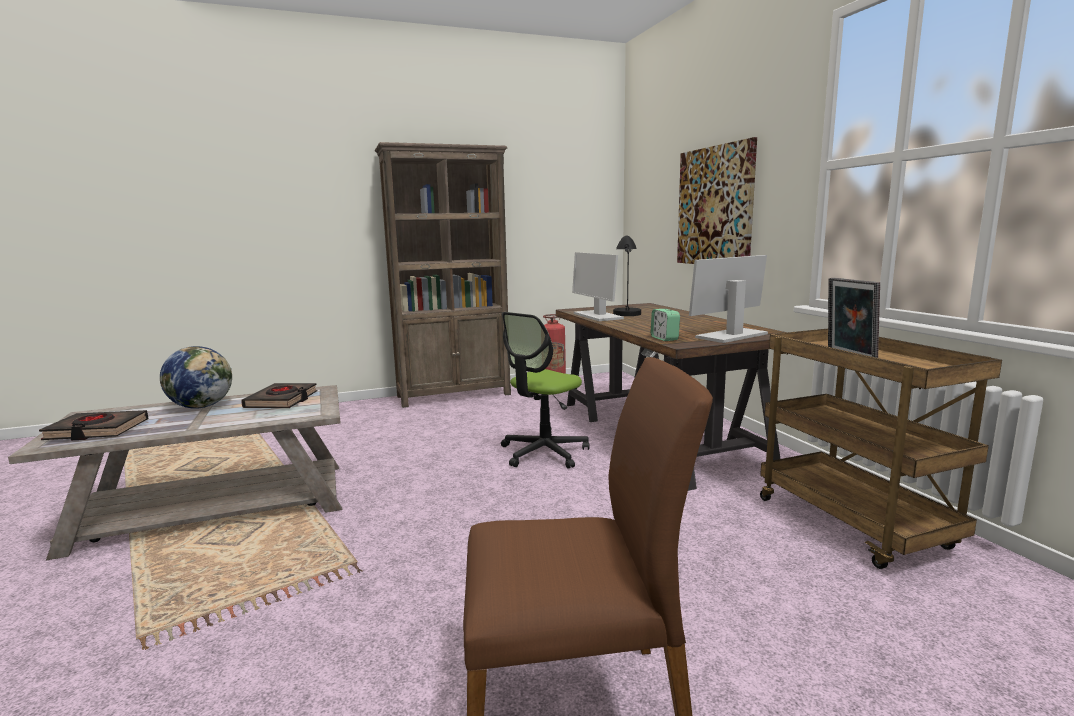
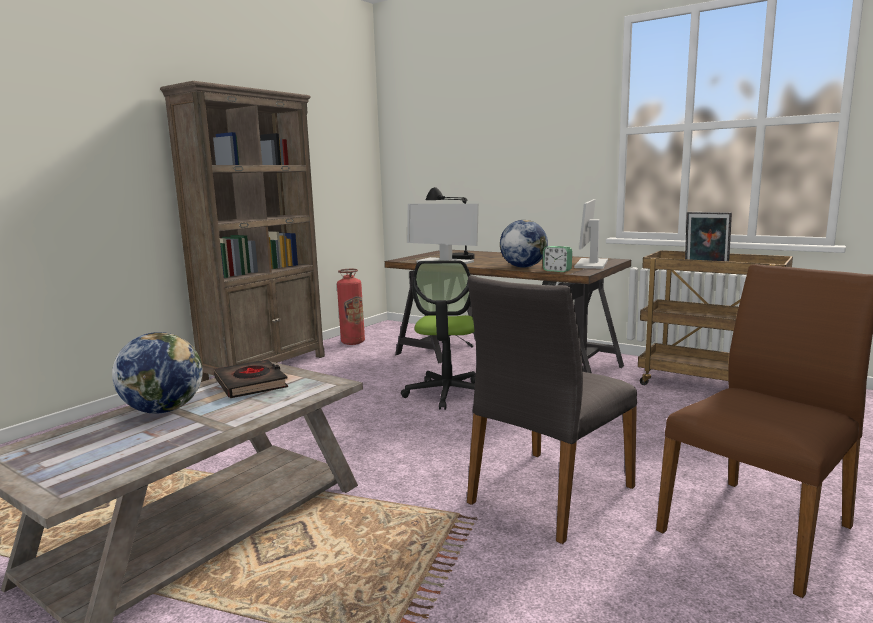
camera: 35 degrees left, 0 degrees up
(97, 430) = (93, 462): black book -> none
(450, 576) = (548, 494): none -> grey chair
(647, 330) = (523, 267): none -> globe
(714, 206) = (507, 161): picture -> none

